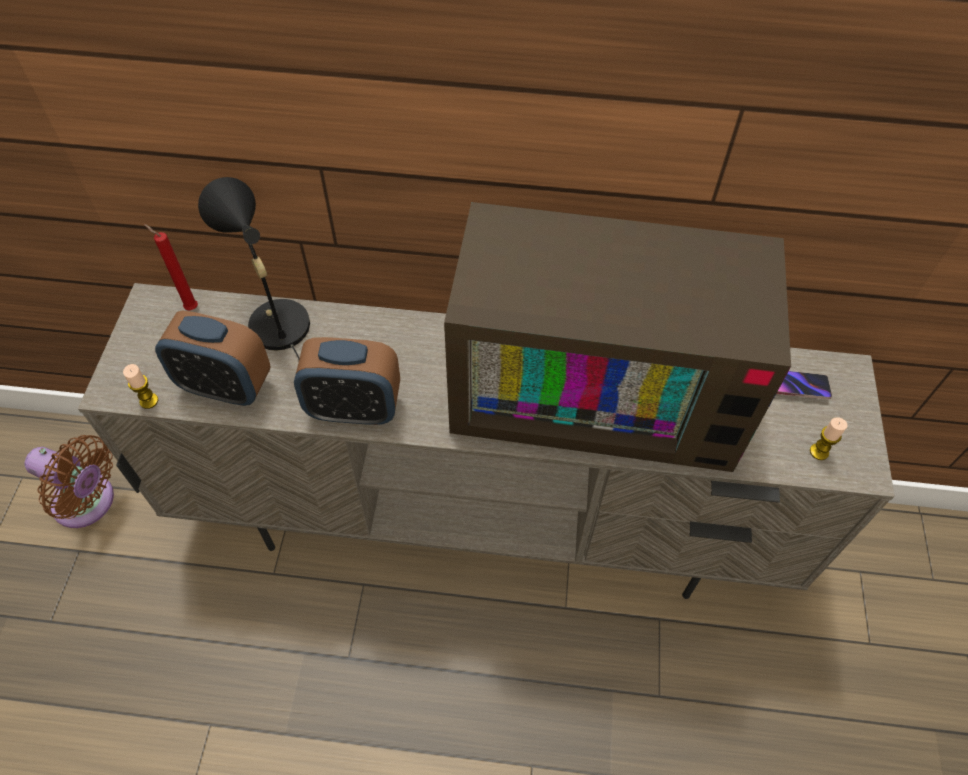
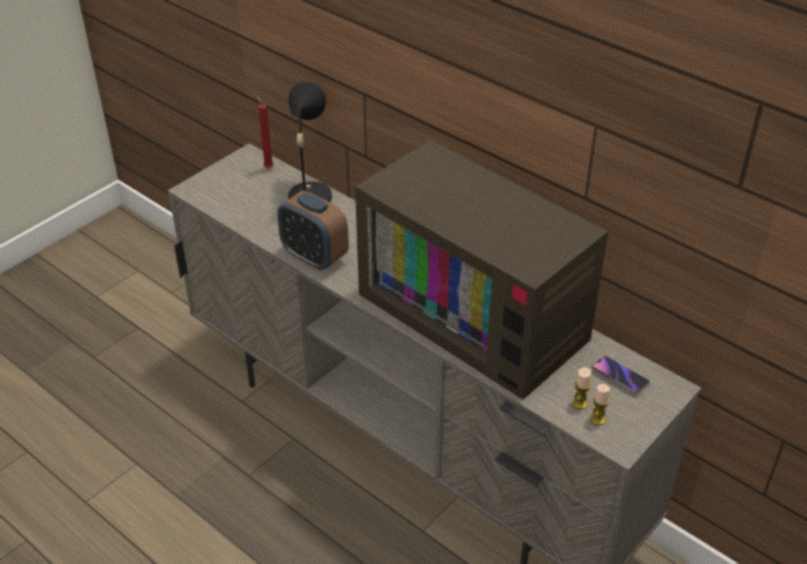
camera: 35 degrees right, 15 degrees down
(89, 503) = (164, 303): brown fan -> none
(149, 401) = (206, 203): candle -> candle (579, 403)
(226, 386) = (253, 214): alarm clock -> none

